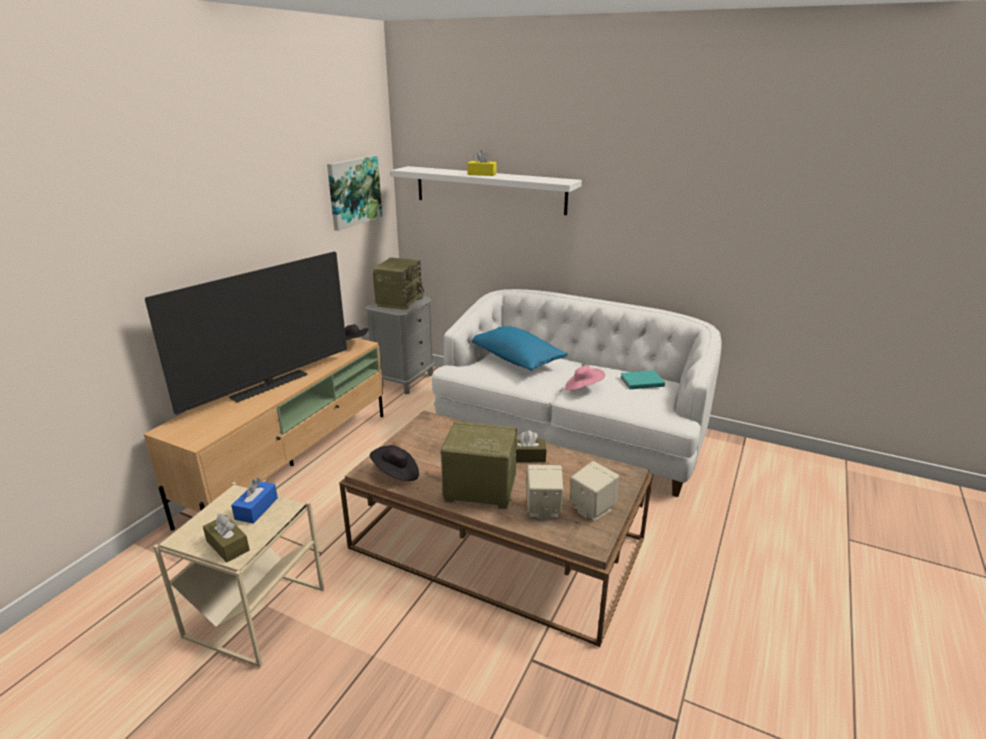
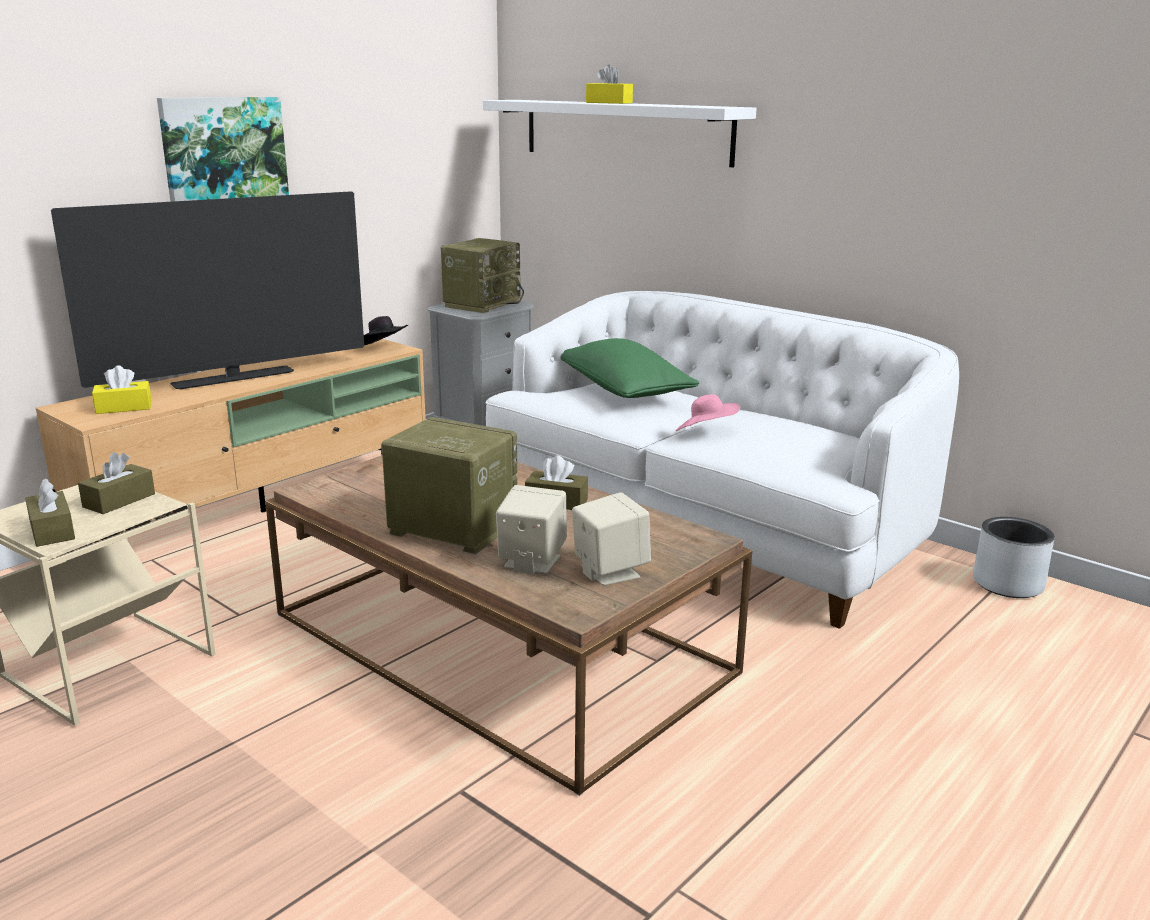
camera: 15 degrees right, 5 degrees down
(210, 425) = (124, 407): none -> yellow tissue box
(256, 508) = (119, 500): blue tissue box -> brown tissue box
(353, 191) = (422, 127): picture -> picture (224, 155)
(396, 474) = (345, 497): black hat -> none
(516, 359) = (624, 391): blue pillow -> green pillow
(640, 381) = (807, 432): turquoise book -> none
(747, 450) = (1008, 584): none -> grey planter

